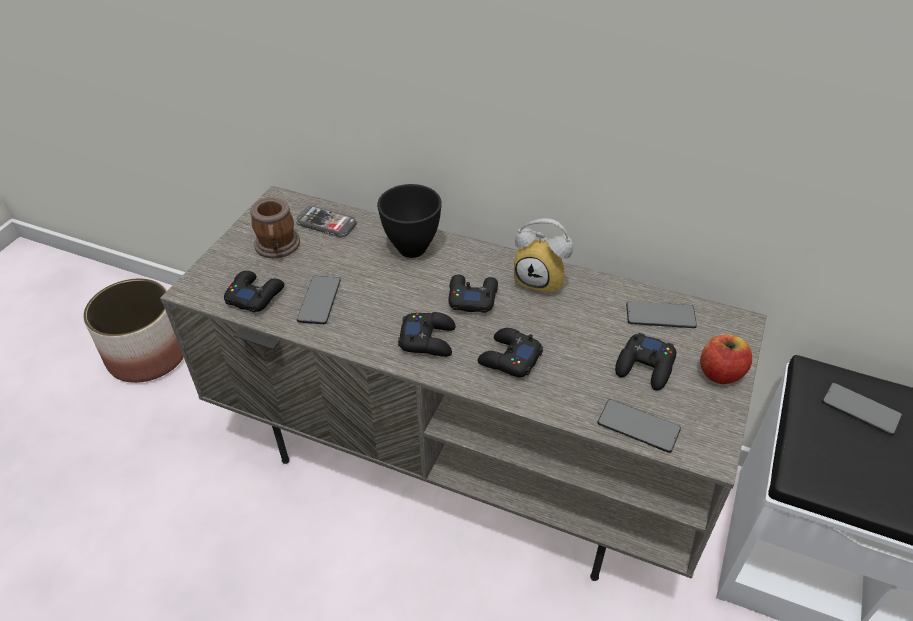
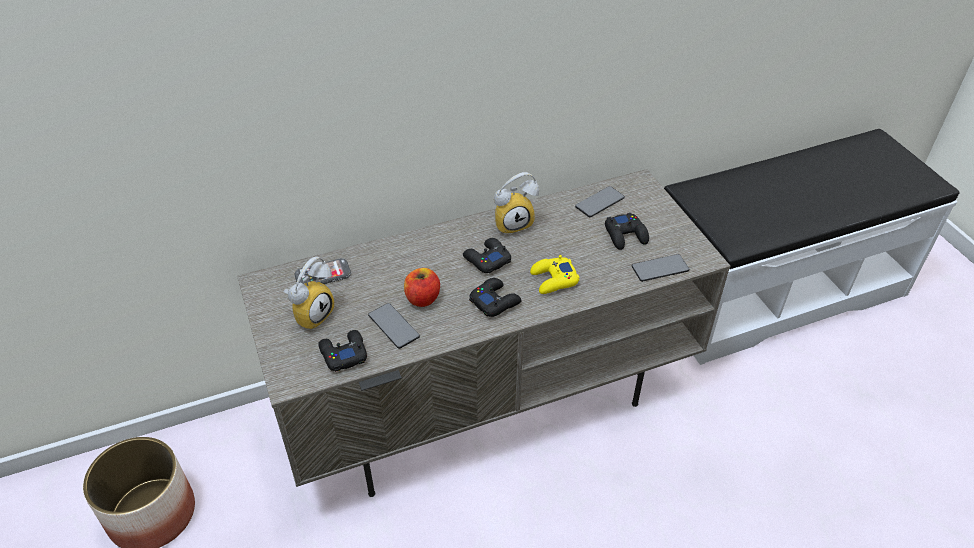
camera: 45 degrees left, 0 degrees up
(278, 248) = (311, 313): mug -> alarm clock
(413, 248) = (407, 253): black bowl -> none
(509, 358) = (553, 280): black game controller -> yellow game controller
(720, 373) = (662, 214): apple -> apple (422, 298)
(860, 409) = (723, 195): phone -> none

